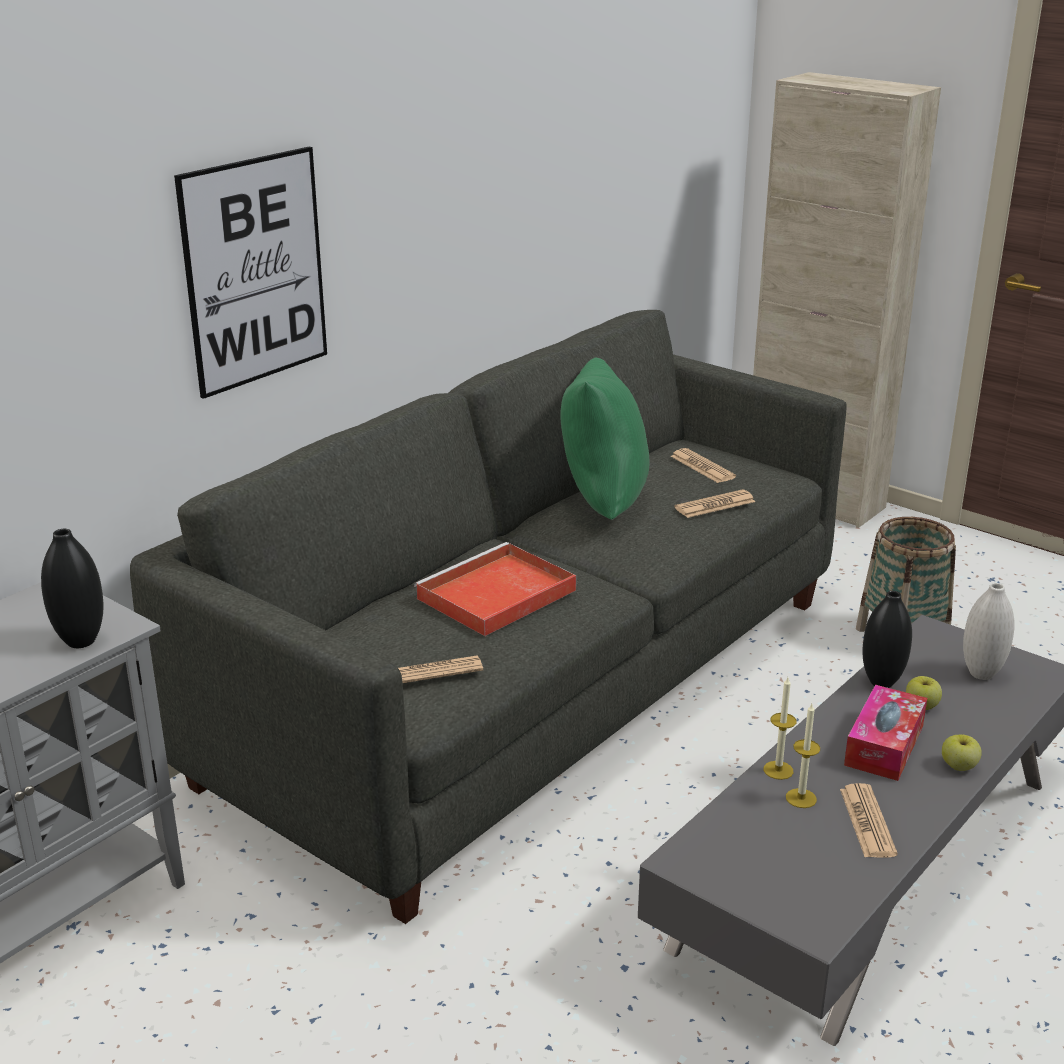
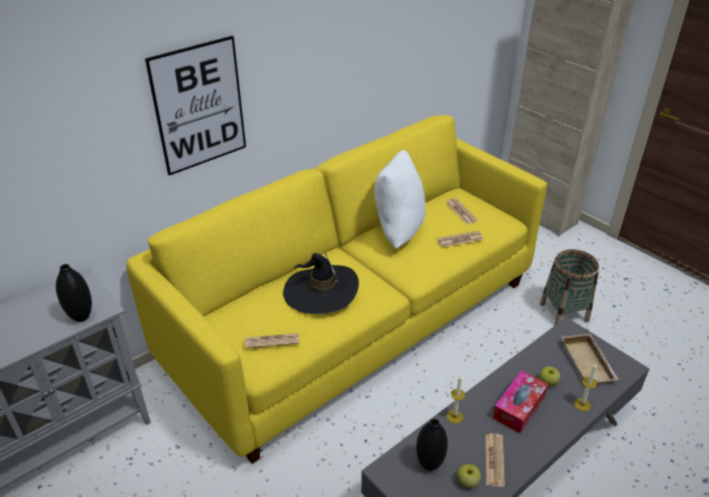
camera: 10 degrees right, 10 degrees up
(494, 596) = (321, 291): red tray -> black hat
(531, 687) = (354, 321): grey sofa -> yellow sofa
(600, 503) = (397, 232): green pillow -> white pillow
(801, 798) = (461, 438): candle -> candle (582, 404)
(881, 682) = (529, 362): black vase -> black vase (429, 464)
(958, 766) = (557, 428): apple -> apple (467, 482)
(981, 674) = (589, 363): white vase -> beige tray

